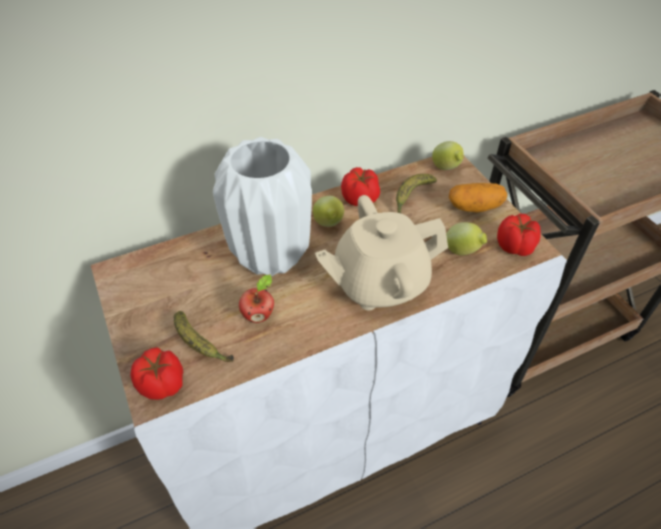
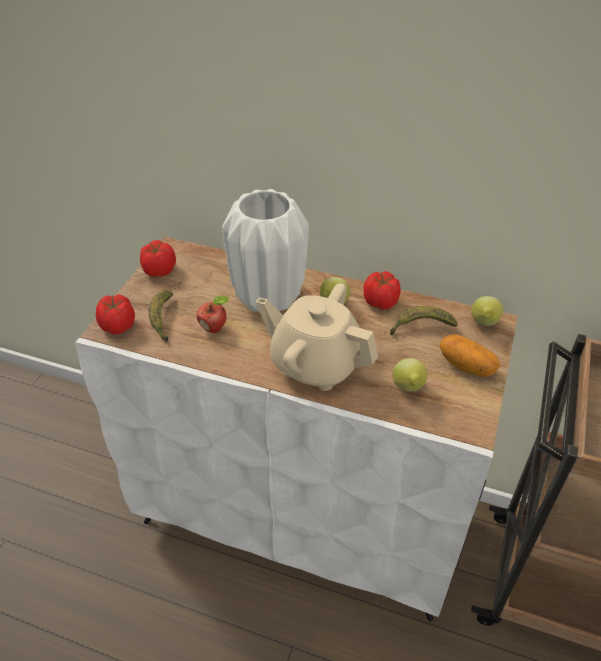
camera: 45 degrees right, 5 degrees down
(515, 247) = (458, 416): tomato -> tomato (159, 270)

